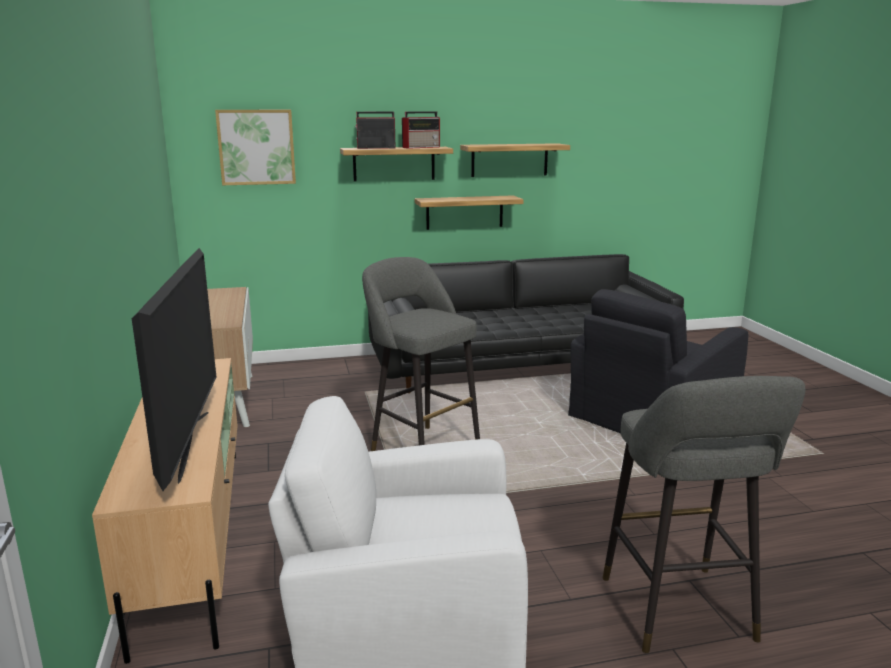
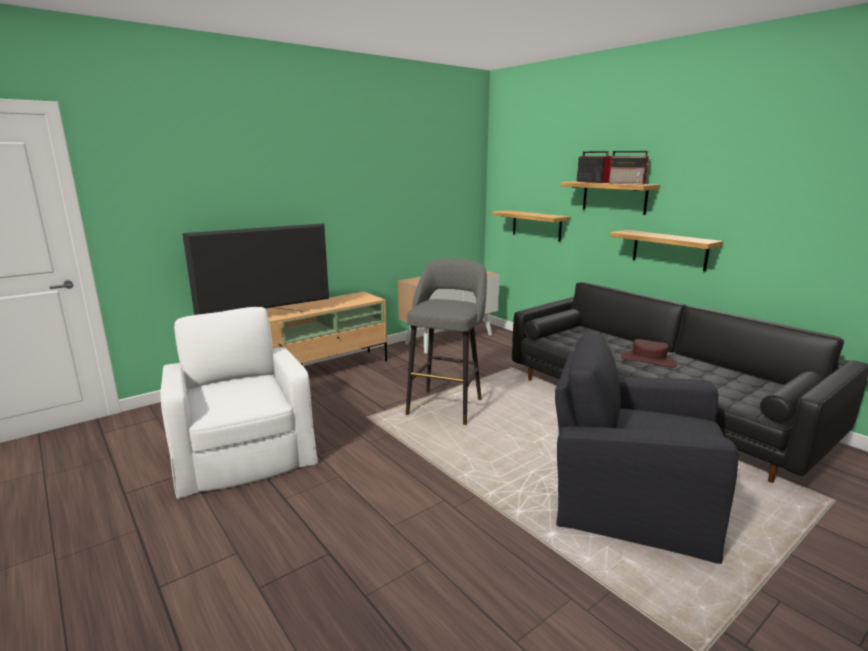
camera: 65 degrees right, 0 degrees up
(256, 147) = (528, 178): picture -> none
(509, 160) = (724, 202): shelf -> shelf (536, 225)
(521, 319) = (648, 360): none -> brown hat
(681, 614) = (280, 552): grey stool -> none

